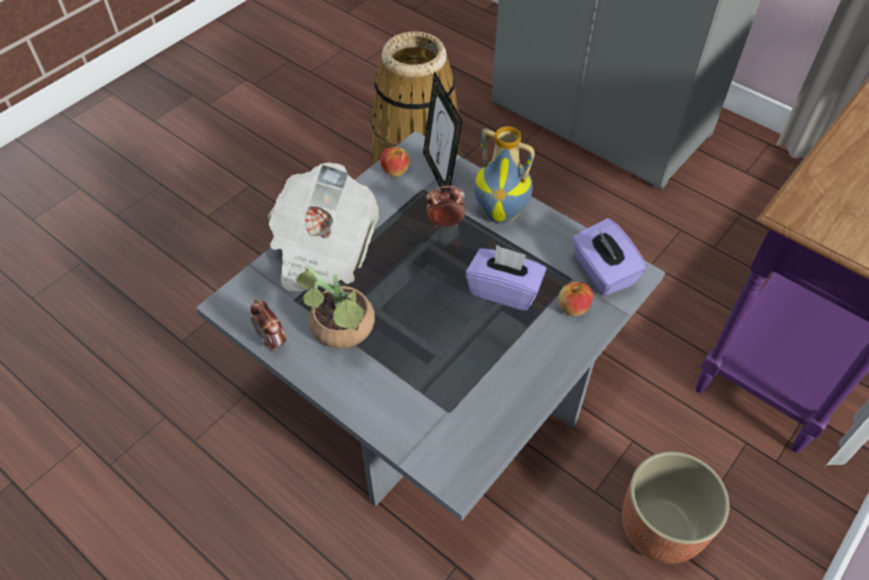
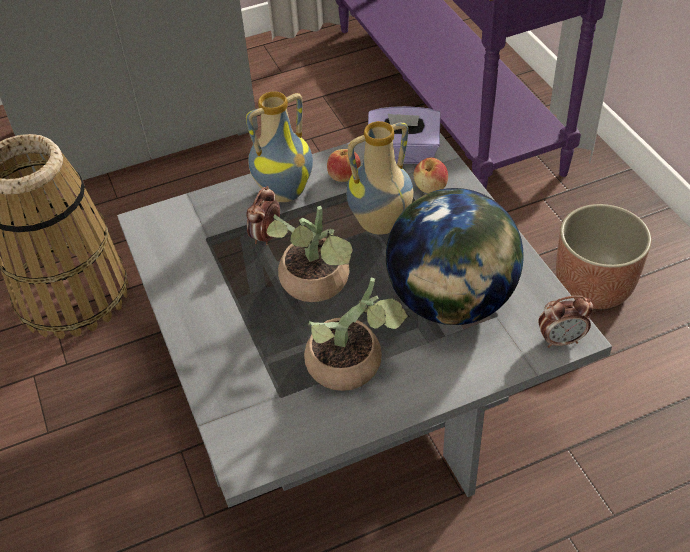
camera: 60 degrees left, 5 degrees down
(272, 341) = (325, 434): alarm clock -> alarm clock (561, 340)
(322, 250) = (228, 349): newspaper -> none
(395, 170) = (161, 250): apple -> apple (344, 176)
(411, 276) = (317, 286): none -> potted plant
(440, 175) = (199, 217): picture frame -> none
(446, 373) = (451, 301): none -> globe
(504, 290) = (380, 225): purple tissue box -> vase

